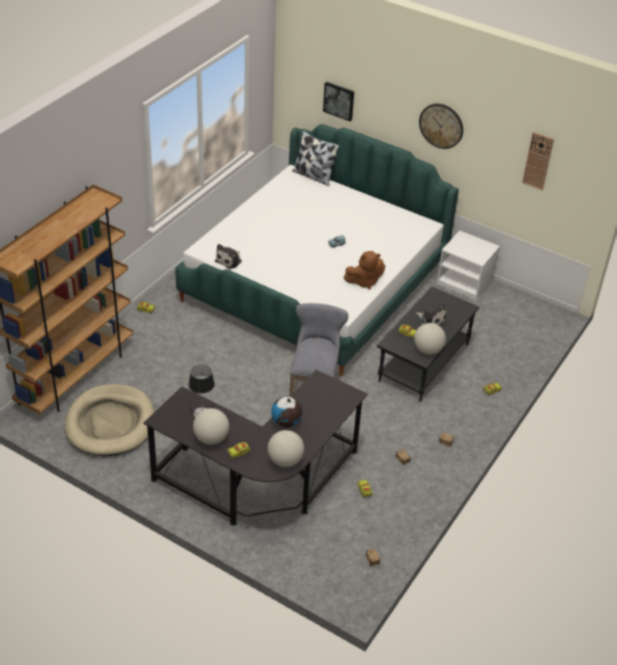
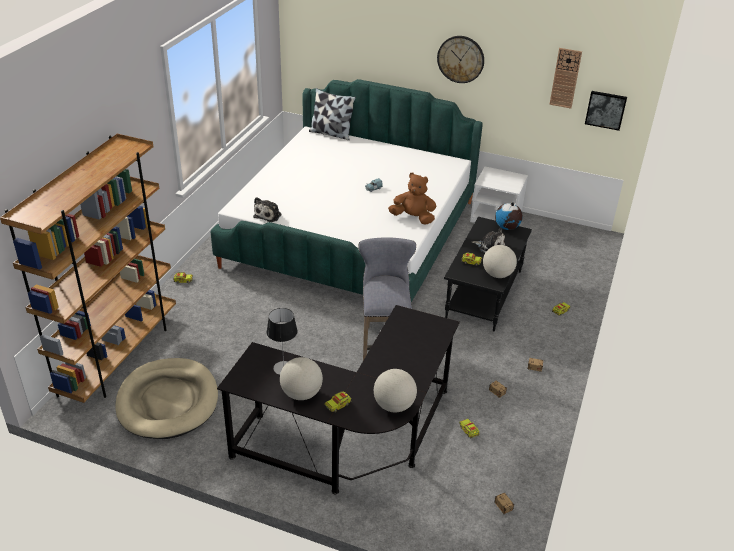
camera: 10 degrees left, 5 degrees down
(286, 422) = (381, 364): globe -> globe (507, 227)
(339, 100) = (350, 52): picture -> picture (605, 109)
(364, 281) = (413, 218): brown plush toy -> brown plush toy turned 135 degrees counterclockwise

